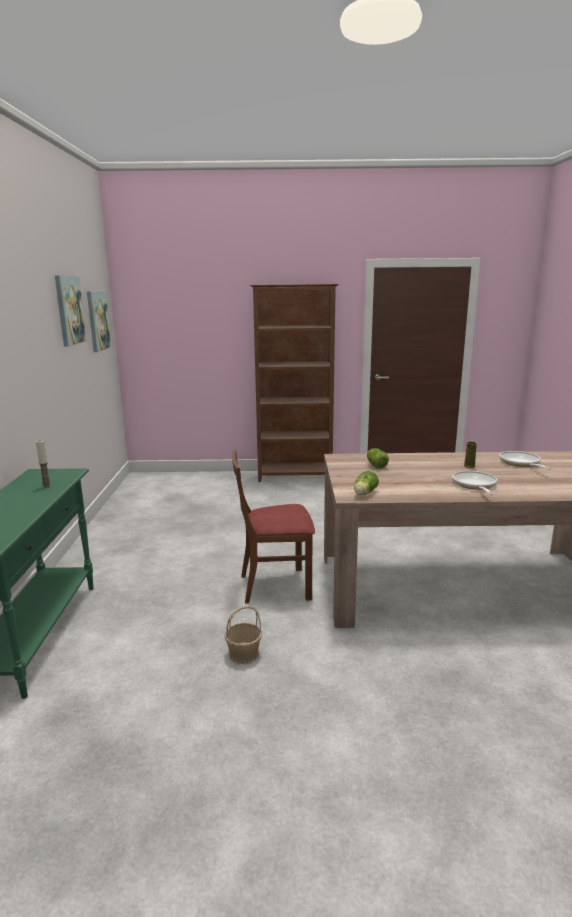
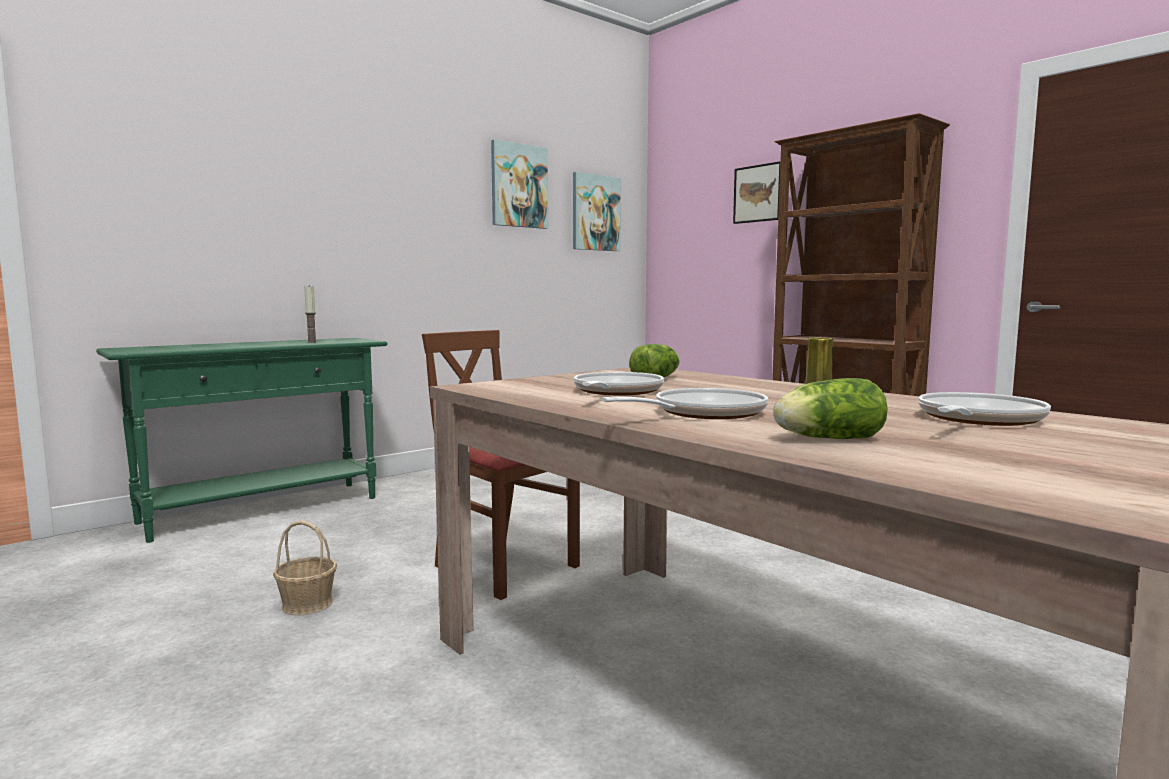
camera: 50 degrees right, 10 degrees down
(214, 308) = (757, 193): none -> picture
(364, 493) = (500, 387): lettuce -> lettuce (825, 439)
(407, 481) = (615, 392): none -> frying pan

